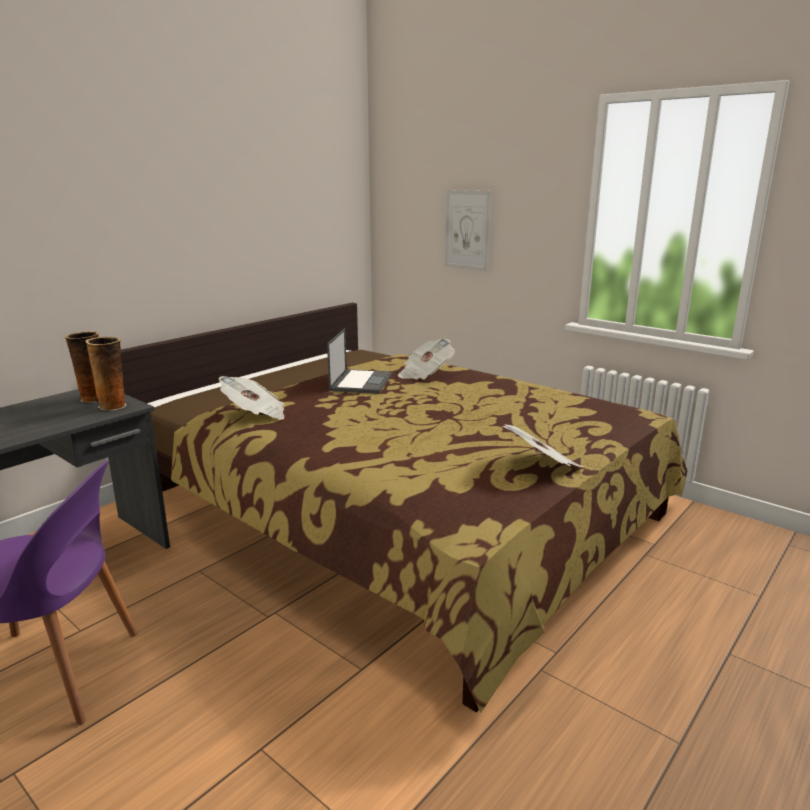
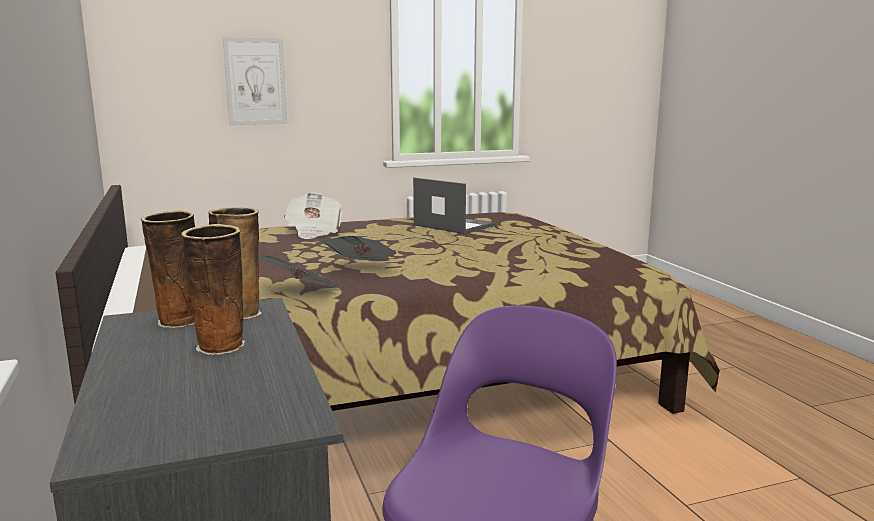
camera: 60 degrees left, 5 degrees down
(48, 418) = (220, 346): none -> vase
(361, 382) = (288, 250): laptop -> laptop (453, 225)
(541, 466) = (568, 243): newspaper -> newspaper (363, 269)

